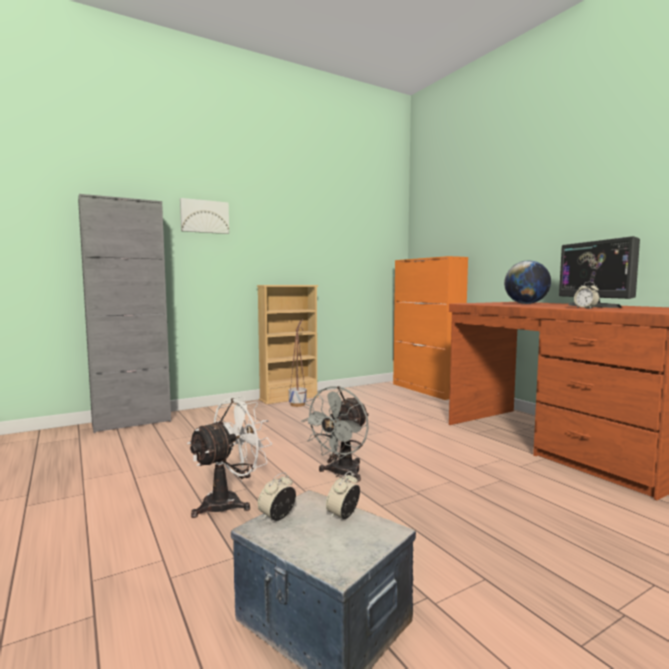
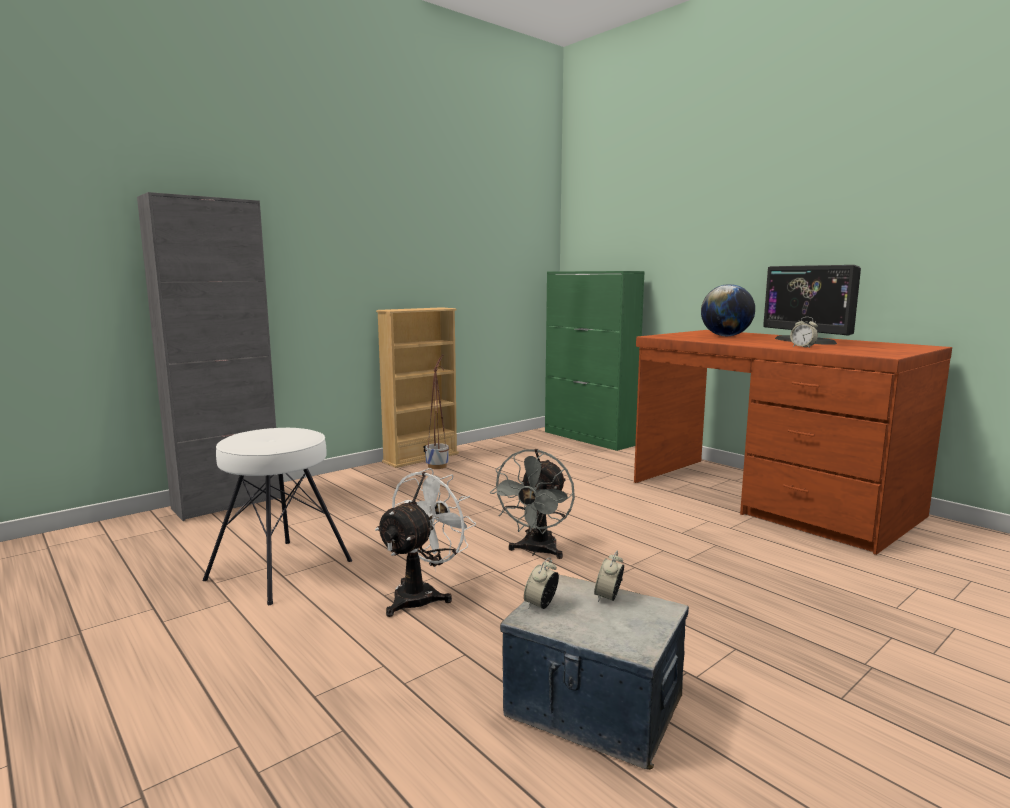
camera: 10 degrees left, 5 degrees up
(135, 474) = (280, 570): none -> white stool
(204, 216) = (306, 217): picture -> none
(426, 390) = (589, 438): orange cabinet -> green cabinet

